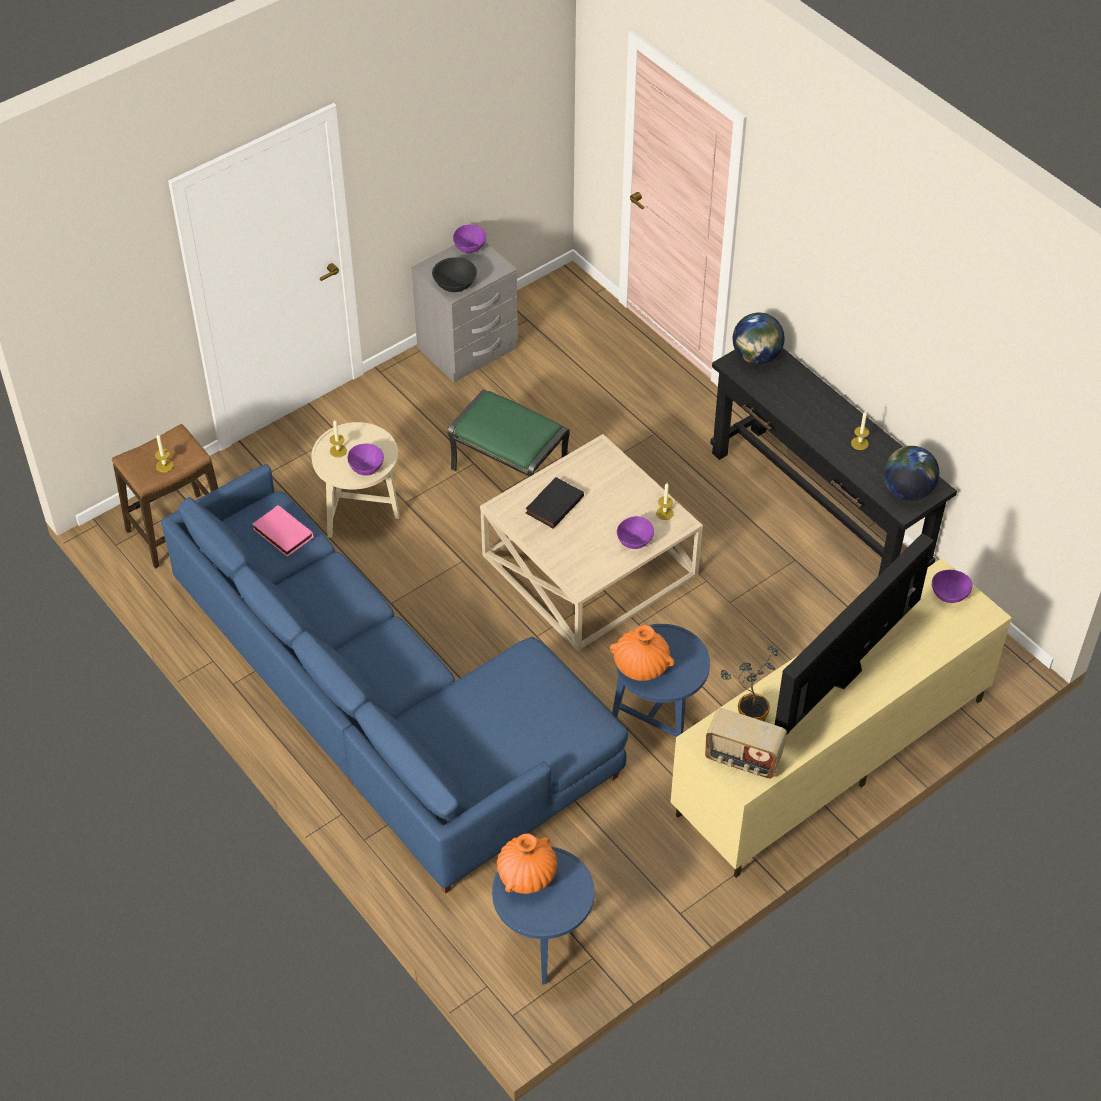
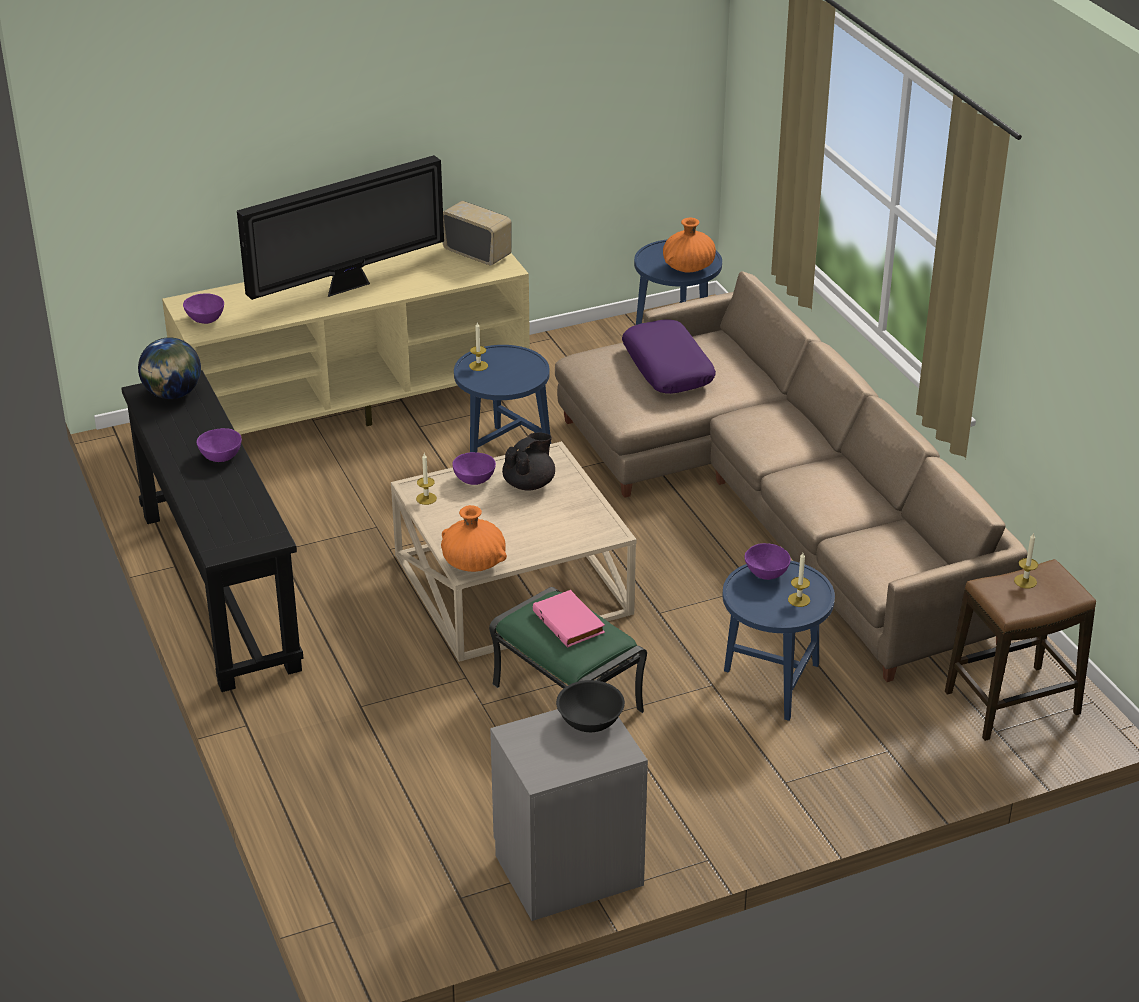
camera: 165 degrees left, 15 degrees down
(282, 534) = (879, 549): pink book -> pink book (570, 622)
(361, 513) = (772, 683): beige side table -> blue side table
(389, 707) = (776, 502): blue sofa -> beige sofa
(470, 247) = (547, 773): purple bowl -> purple bowl (220, 457)
(509, 726) = (668, 368): none -> purple pillow
(553, 504) = (549, 526): black book -> none
(586, 546) = (529, 484): none -> black teapot
(641, 666) = (525, 368): orange vase -> orange vase (473, 564)
(748, 715) = (455, 276): potted plant -> none
(756, 357) = (237, 541): globe -> none
(859, 443) = (187, 440): candle -> candle (478, 366)

